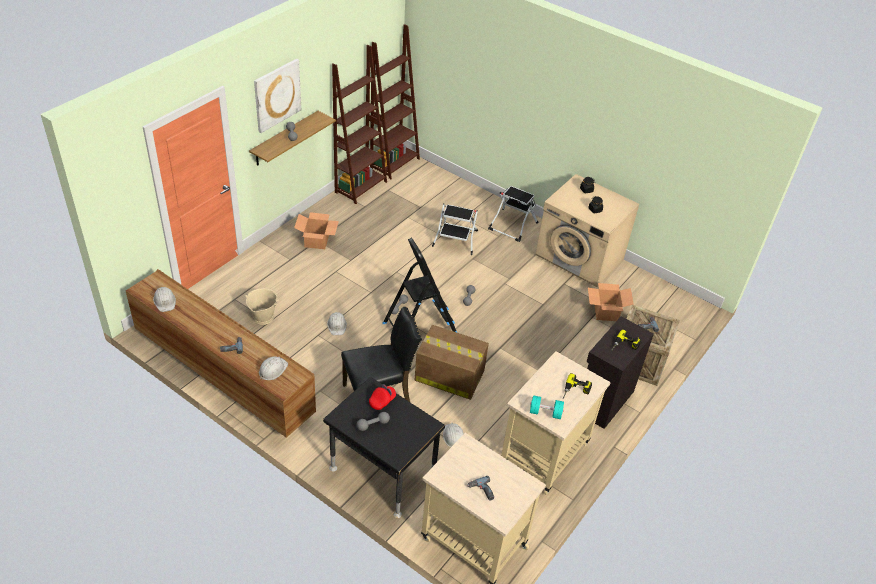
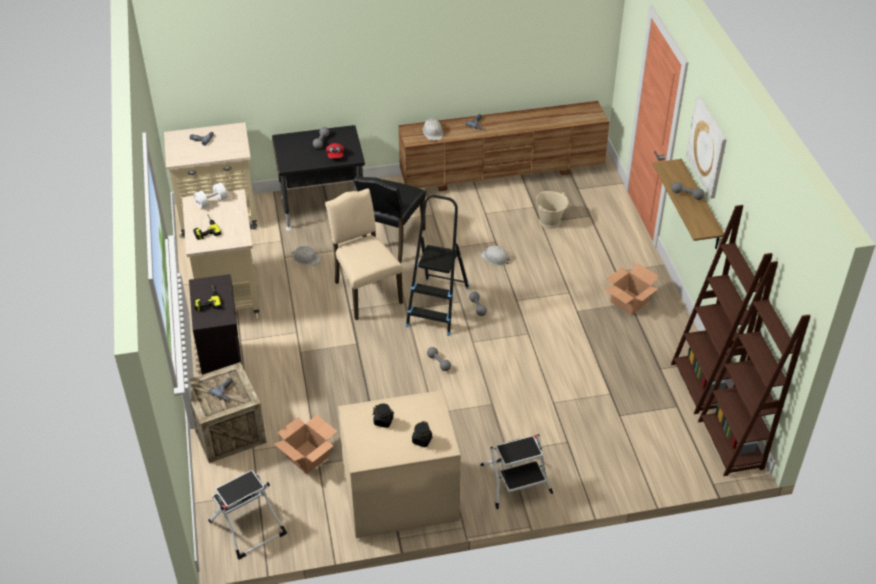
camera: 135 degrees right, 0 degrees up
(165, 301) = (564, 113): white hard hat -> none
(448, 375) = (365, 291): cardboard box -> beige chair
(456, 239) = (535, 410): step ladder -> step ladder (248, 524)
(545, 412) = (211, 202): turquoise dumbbell -> white dumbbell

